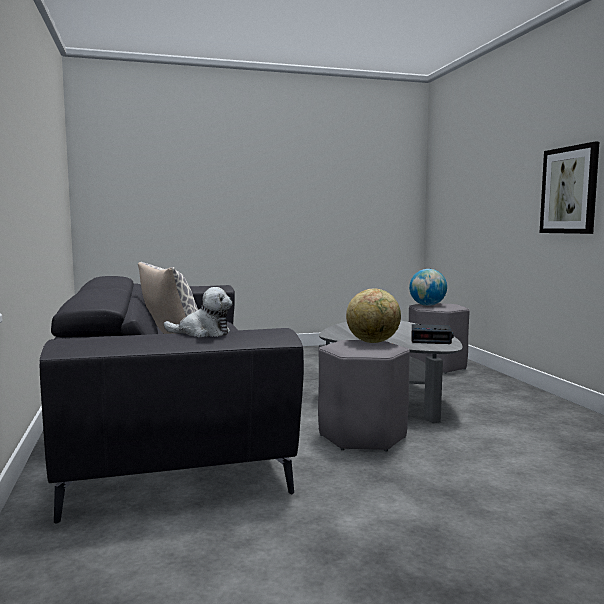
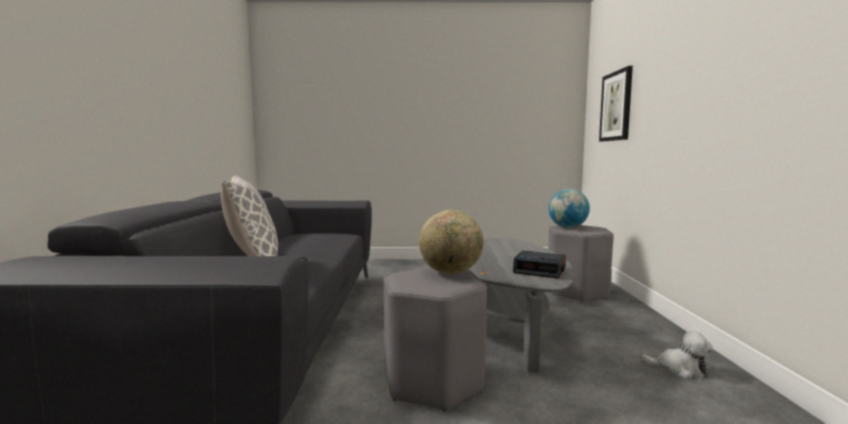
camera: 15 degrees right, 0 degrees up
(203, 333) = (186, 258): plush toy -> plush toy (679, 369)
(569, 190) = (734, 92): picture -> picture (616, 106)

